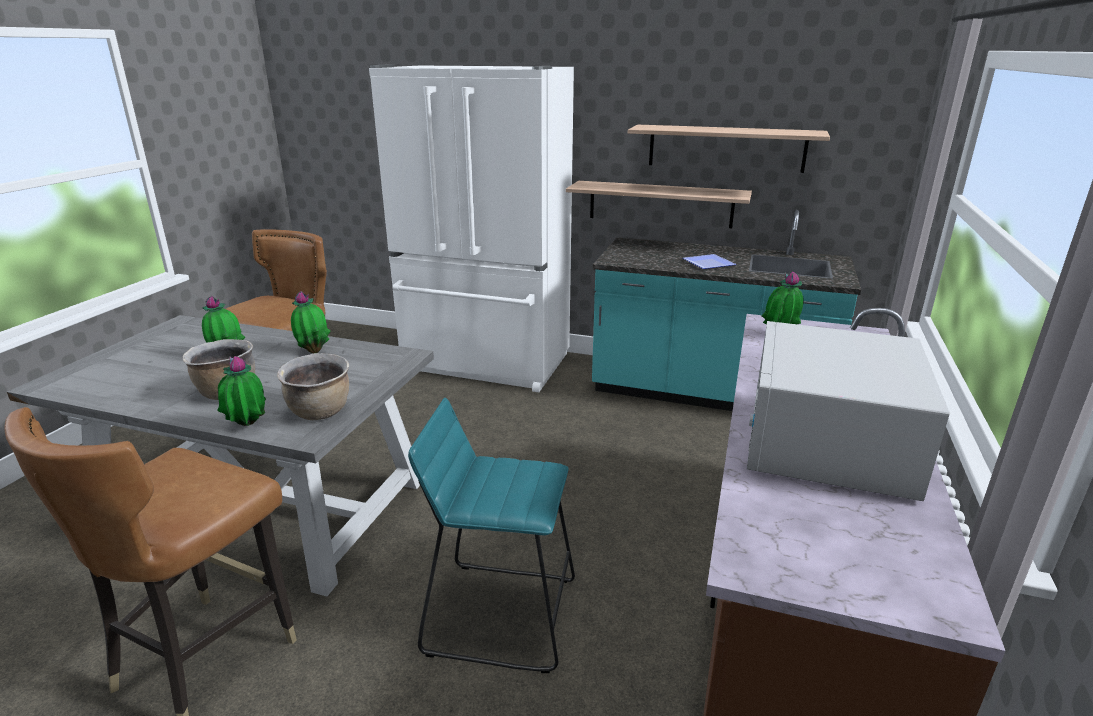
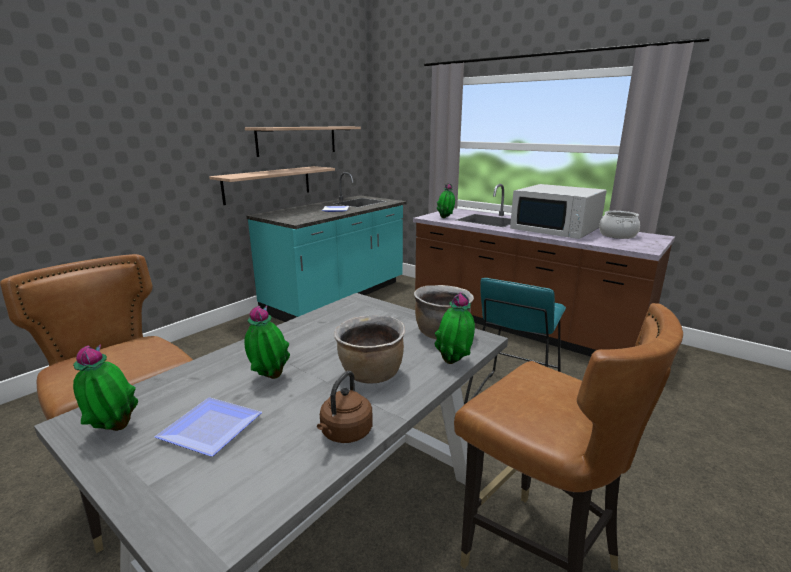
camera: 70 degrees left, 5 degrees down
(137, 399) = (345, 434): none -> brown kettle
(157, 358) = (211, 431): none -> plate
(314, 351) = (306, 333): potted plant -> potted plant (113, 429)
(485, 364) = (192, 358): white fridge -> none
(870, 530) = (618, 235): none -> cooking pot

